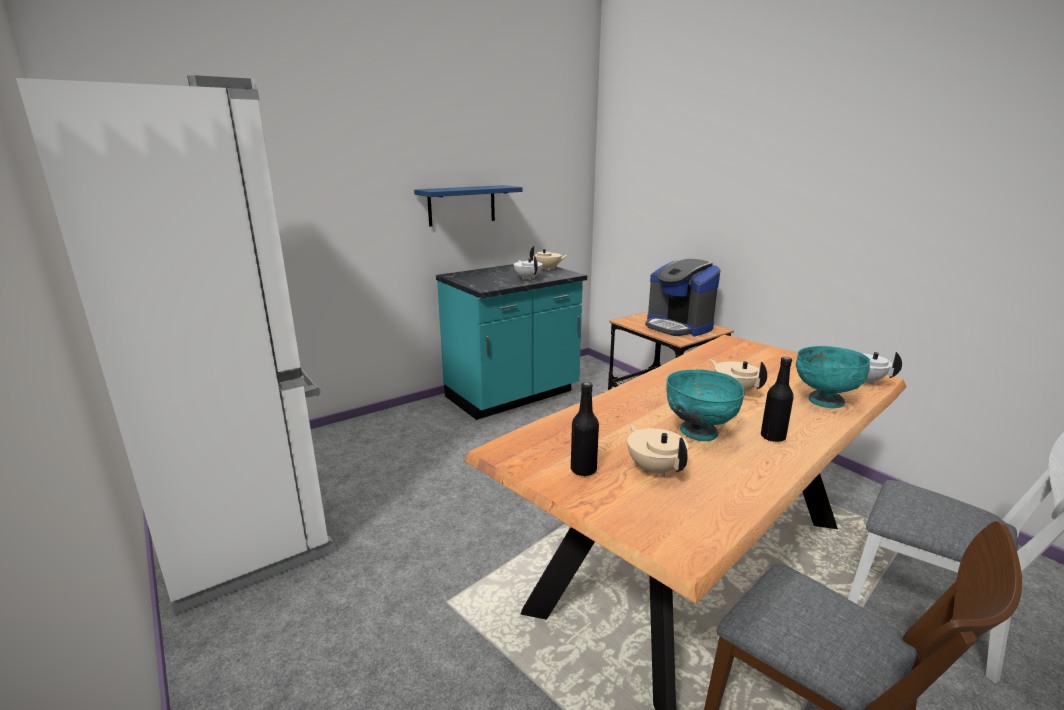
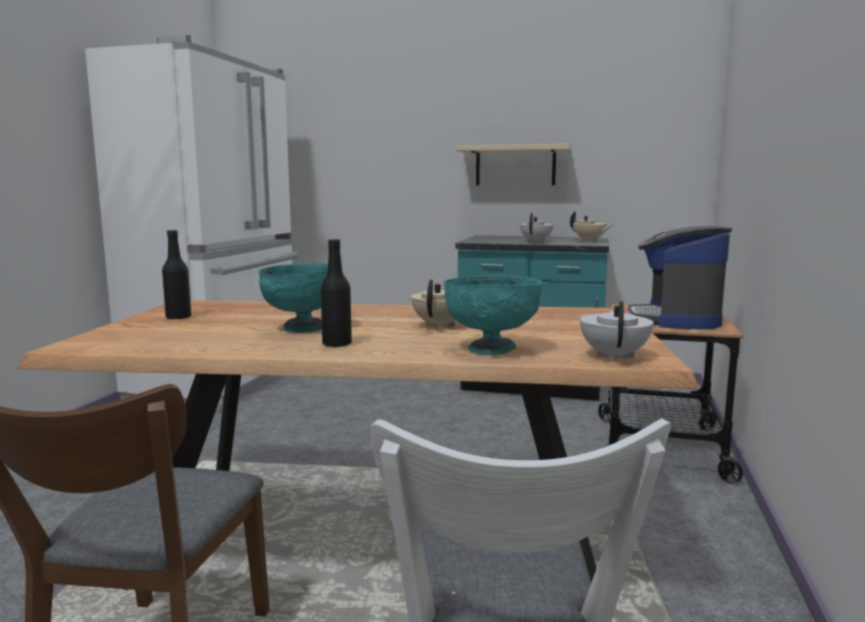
camera: 50 degrees right, 10 degrees down
(462, 205) = (515, 166): blue shelf -> beige shelf
(654, 469) = (205, 328): beige teapot -> none

